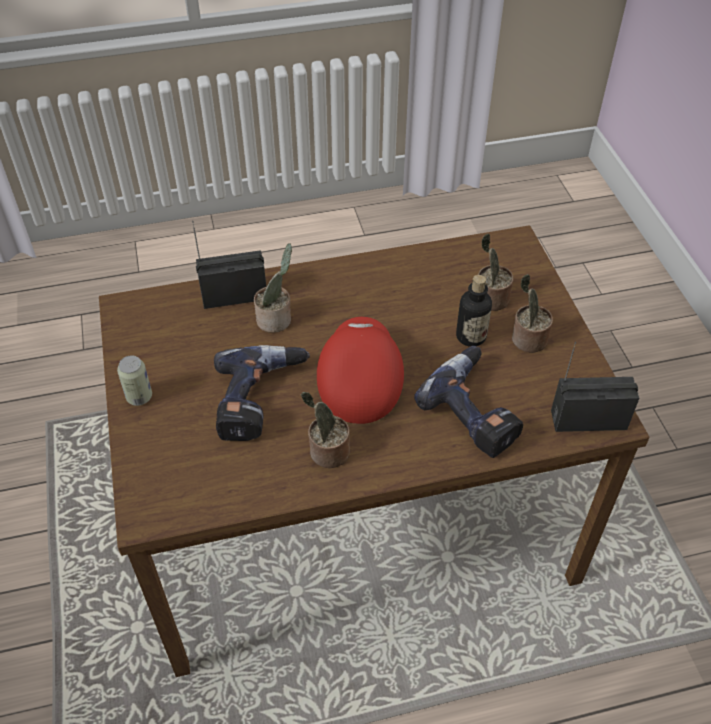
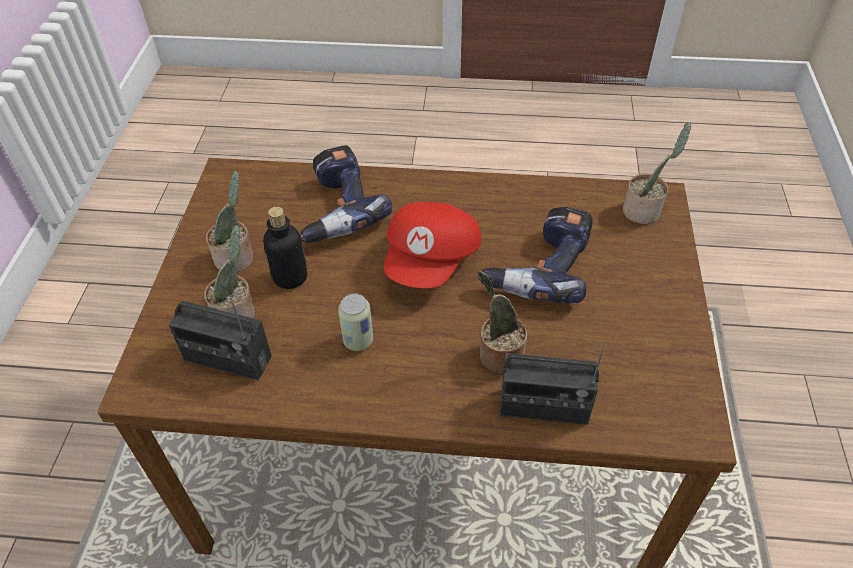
camera: 160 degrees left, 0 degrees up
(139, 397) = (670, 302): can -> can (358, 340)
(326, 453) = (489, 207): potted plant -> potted plant (644, 211)
(588, 419) = (245, 179): radio -> radio (227, 358)

